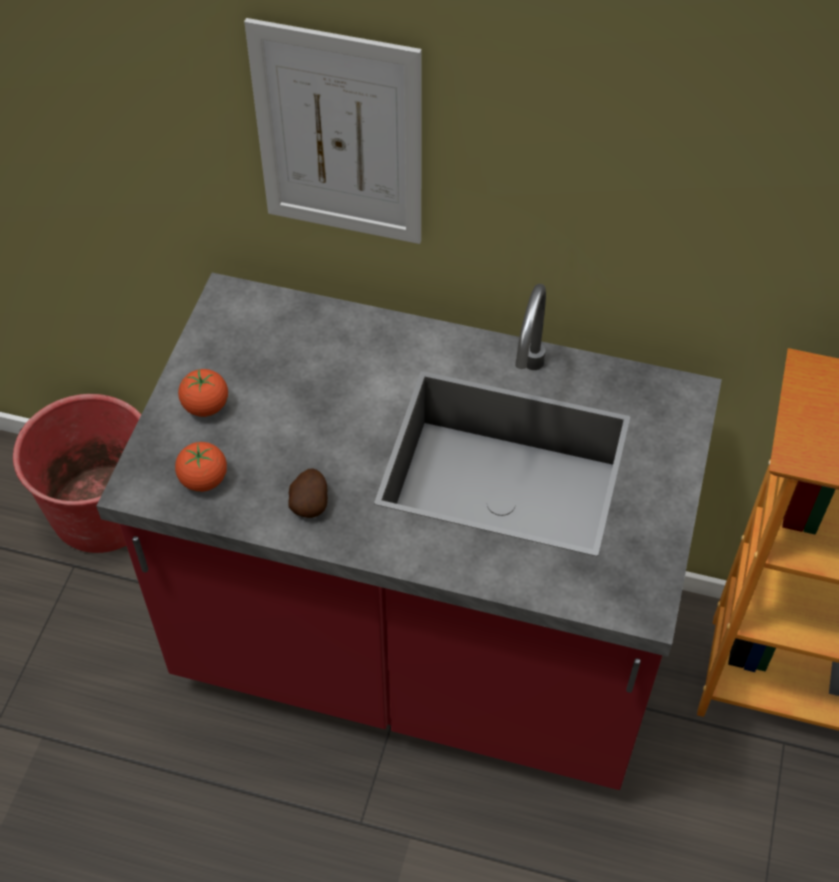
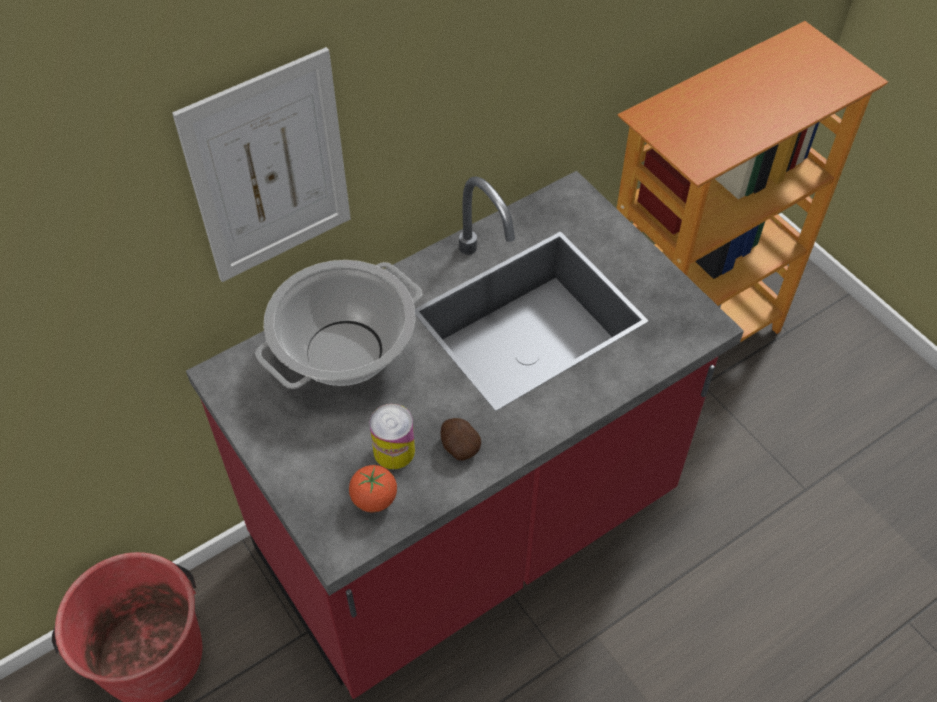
camera: 50 degrees left, 0 degrees up
(206, 406) = (309, 455): tomato -> none
(263, 460) = (394, 451): none -> can
(330, 357) = (345, 351): none -> cooking pot

